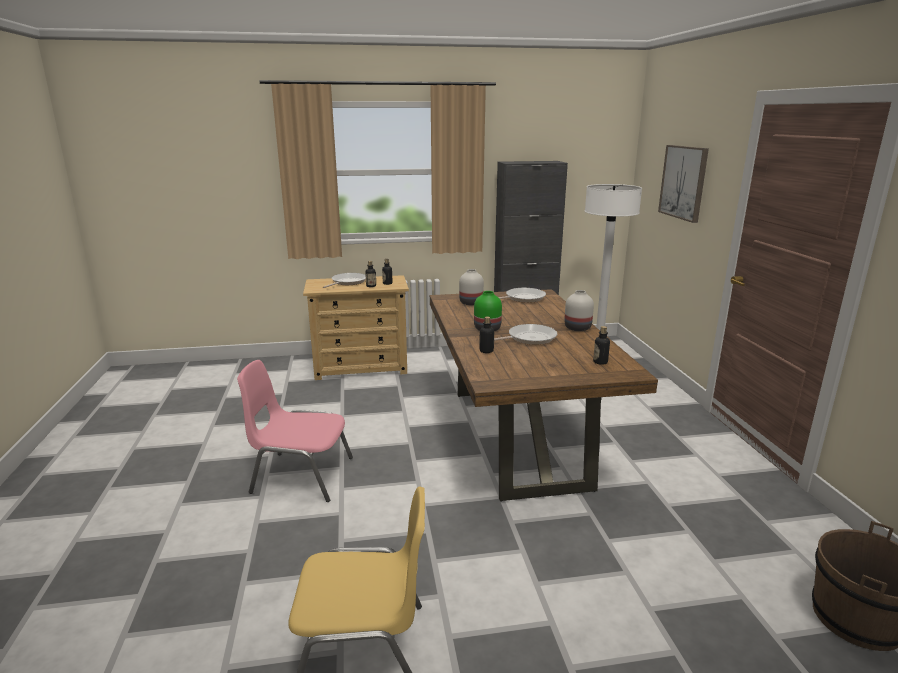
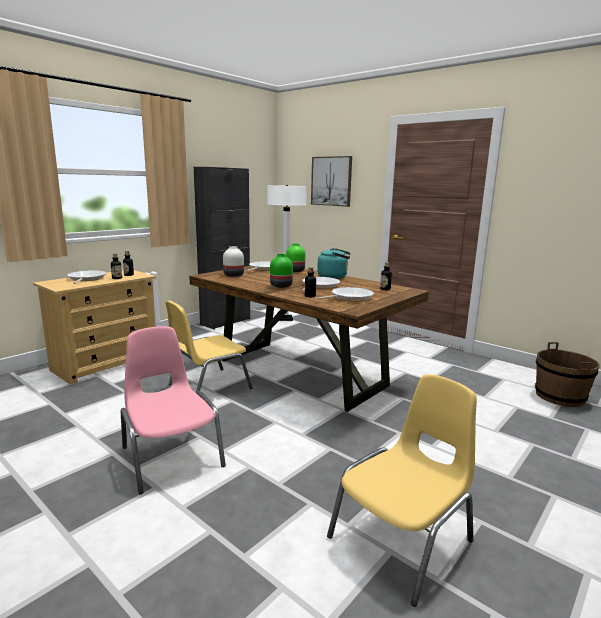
camera: 40 degrees left, 5 degrees down
(301, 475) = (171, 456): pink chair -> pink chair turned 90 degrees clockwise
(410, 420) = (208, 386): none -> yellow chair
(525, 364) = (349, 297): none -> frying pan
(552, 309) = (295, 271): none -> green vase
(577, 328) = (334, 277): white vase -> turquoise kettle

